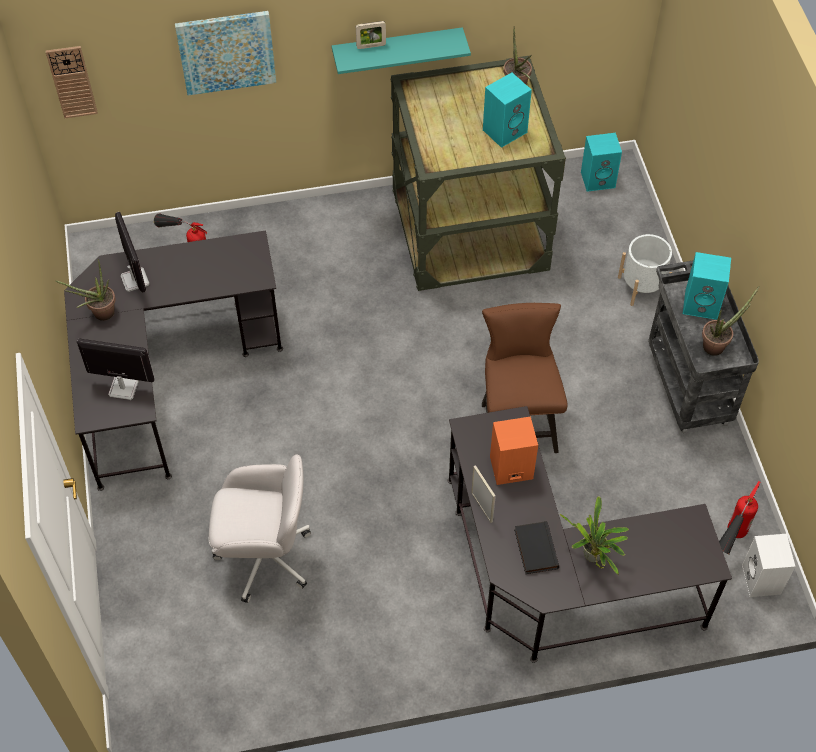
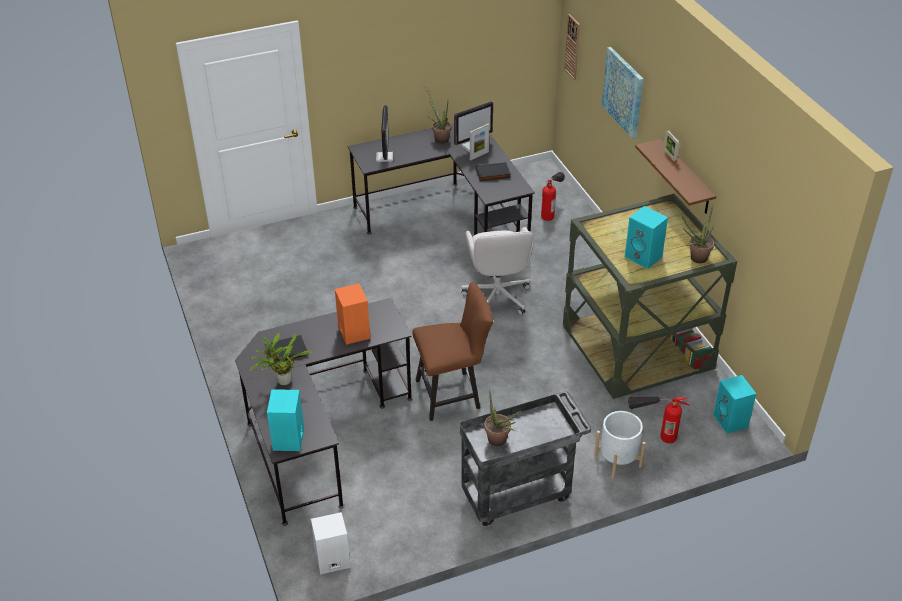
camera: 80 degrees right, 15 degrees down
(210, 267) = (493, 174): none -> black book
(265, 558) = (314, 283): white office chair -> white office chair (497, 297)
(397, 49) = (686, 178): turquoise shelf -> brown shelf
(482, 507) = (318, 321): picture frame -> picture frame (479, 156)
(702, 304) = (542, 430): turquoise speaker -> turquoise speaker (289, 439)
(728, 544) = (363, 536): fire extinguisher -> fire extinguisher (653, 433)

